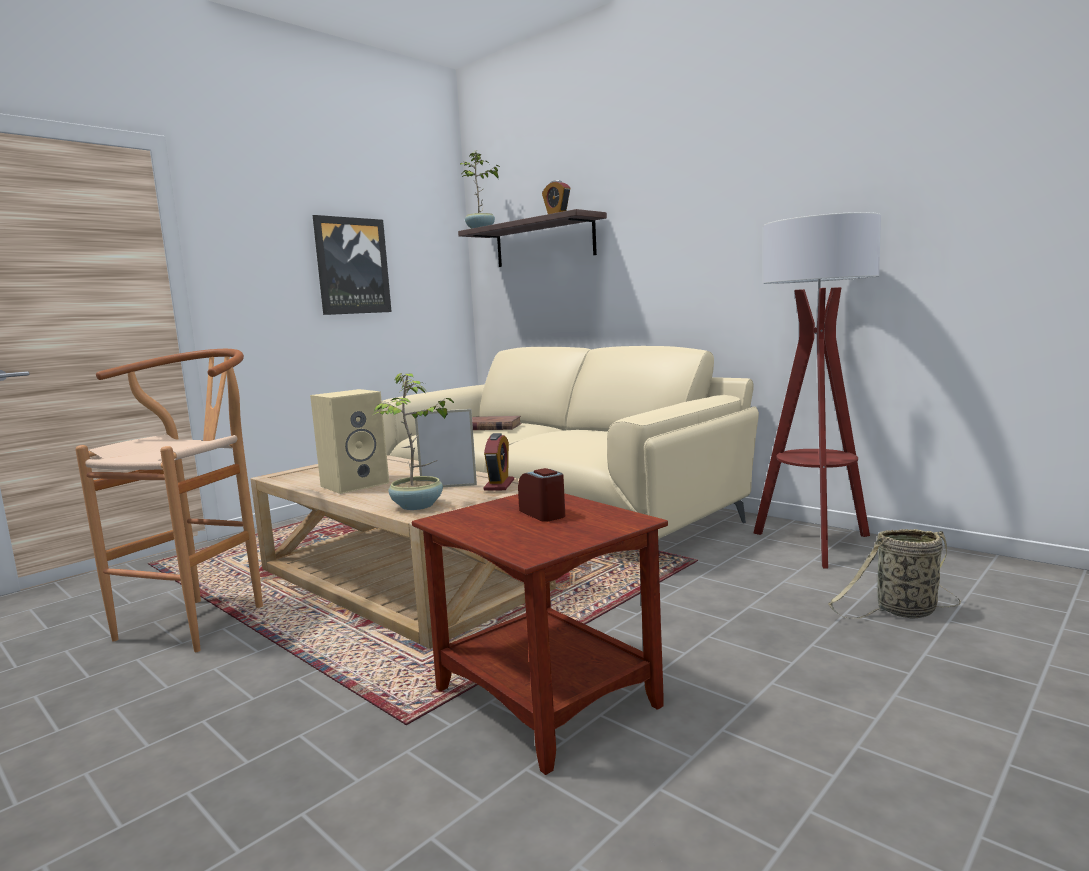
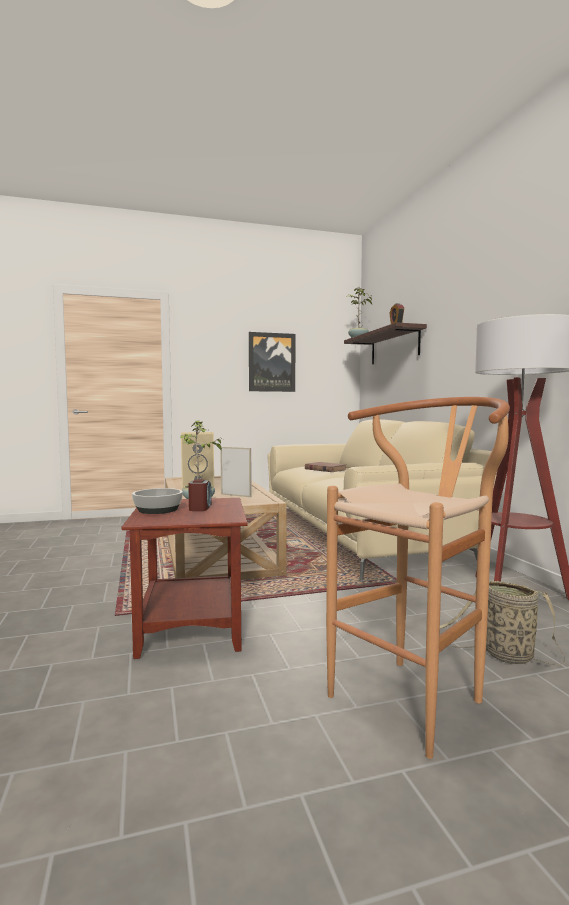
camera: 30 degrees right, 5 degrees down
(204, 618) = (113, 547): brown stool -> brown stool (416, 695)
(494, 530) = (158, 510): none -> bowl
(499, 485) = (258, 499): alarm clock -> none

